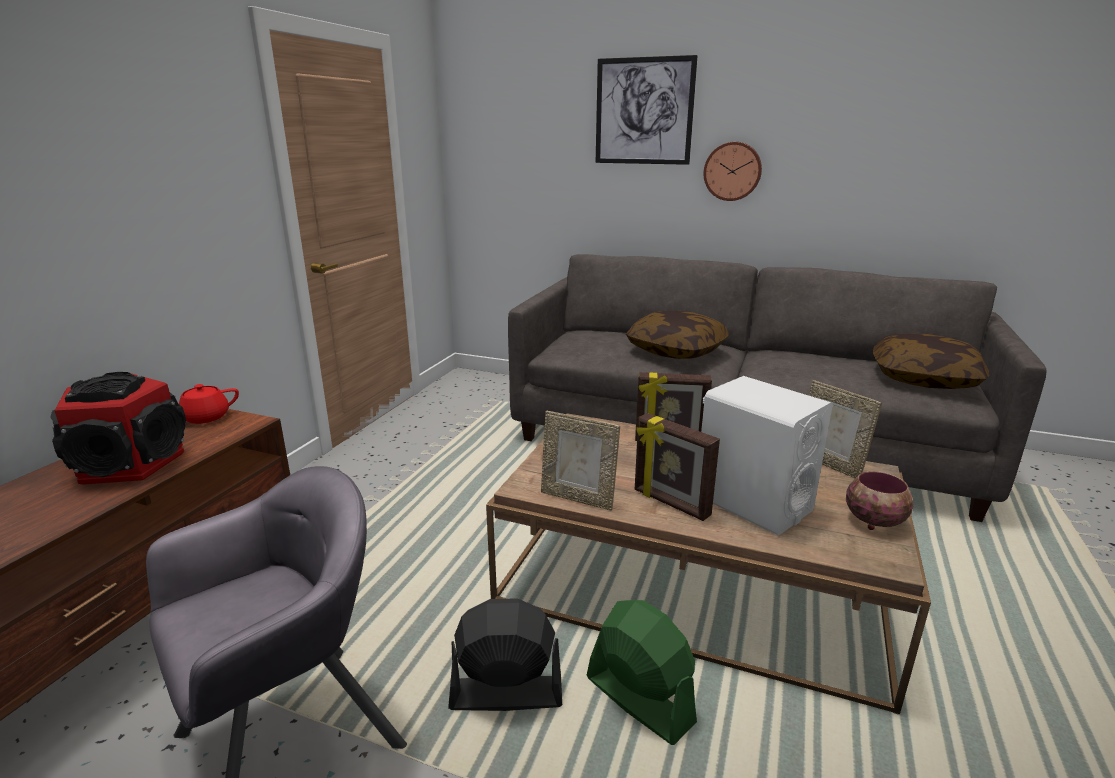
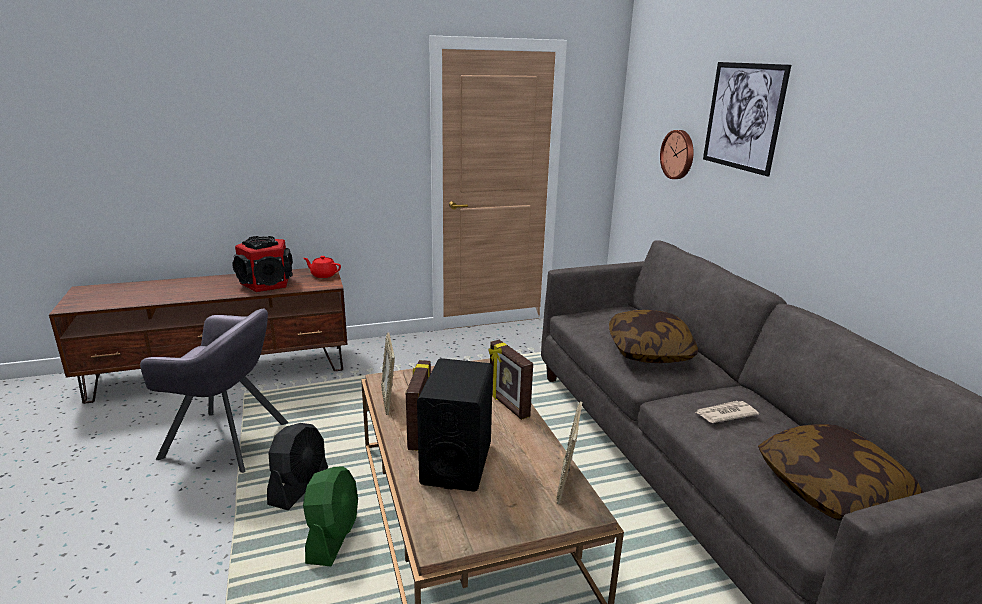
camera: 50 degrees right, 0 degrees up
(505, 693) = (299, 486): black fan -> black fan turned 60 degrees clockwise
(732, 171) = (803, 192): wall clock -> wall clock (678, 154)
(752, 503) = (456, 463): white speaker -> black speaker
(803, 366) = (725, 414): none -> newspaper
(875, 521) = (493, 525): bowl -> none

